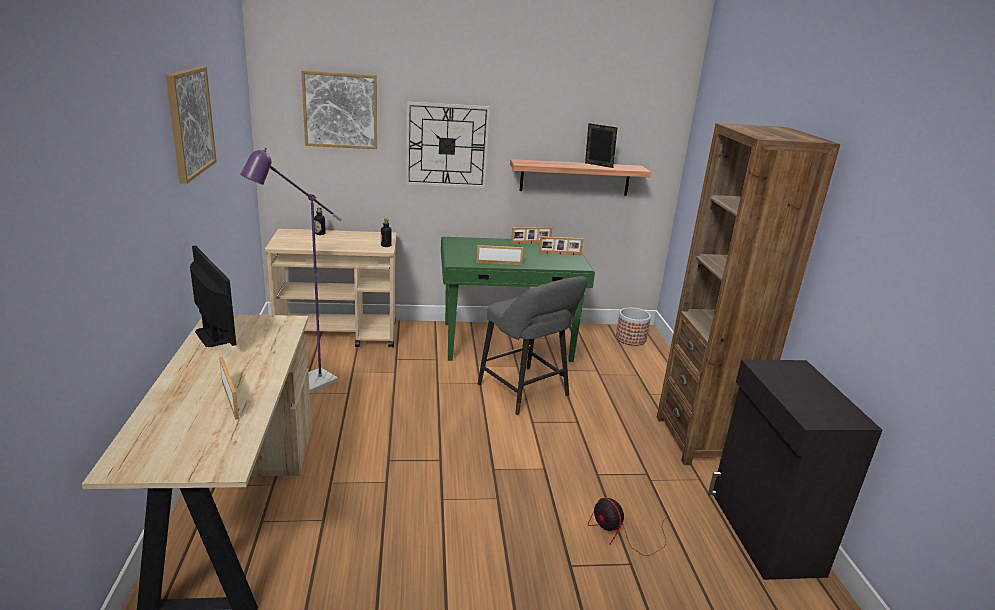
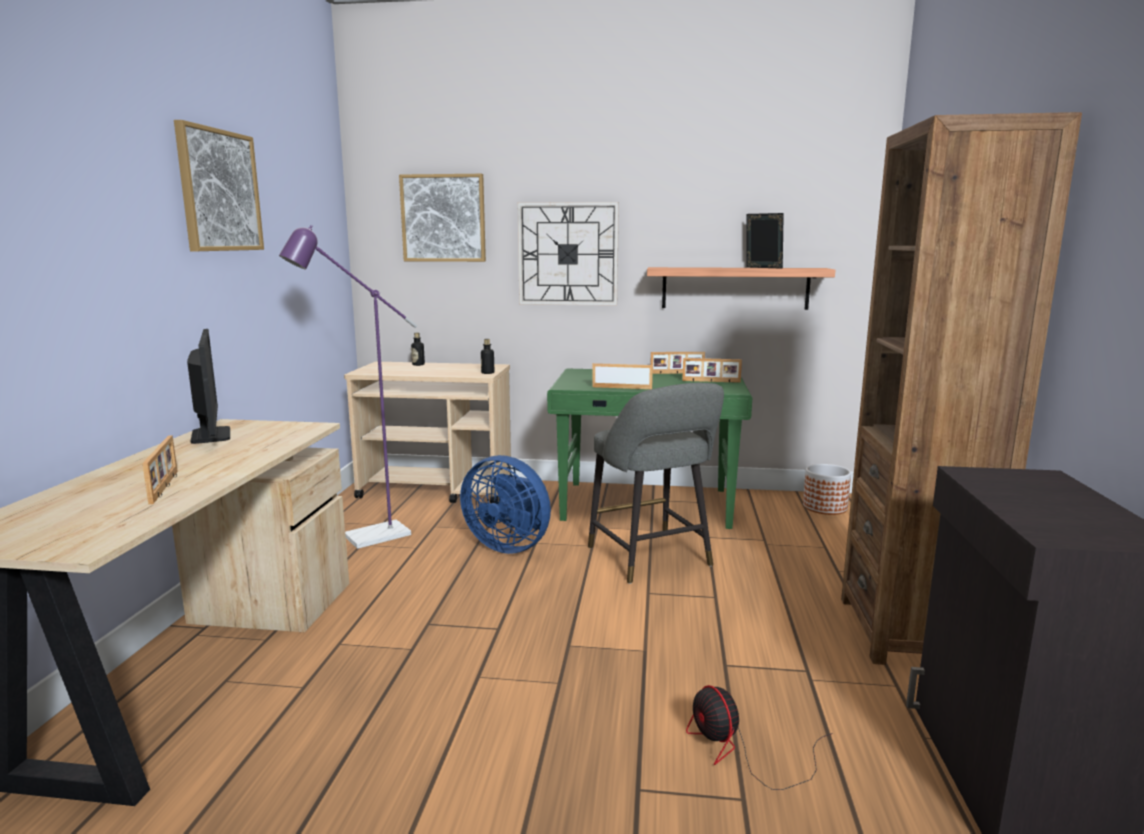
camera: 15 degrees right, 10 degrees down
(419, 386) = (509, 545): none -> blue fan

